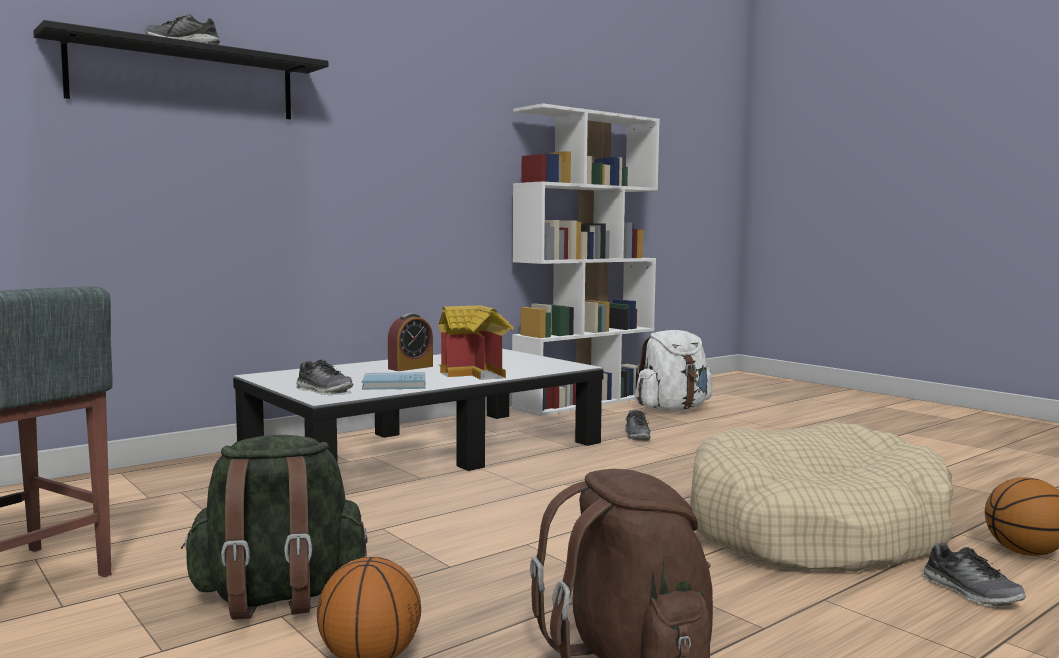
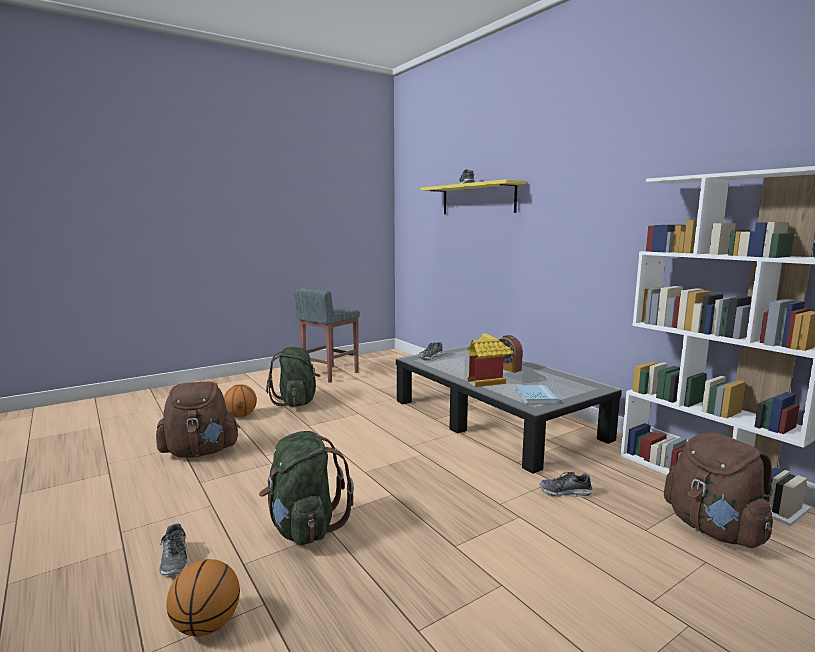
camera: 95 degrees right, 5 degrees up
(185, 80) = (477, 199): black shelf -> yellow shelf
(394, 384) = (448, 367): blue book -> blue book (536, 397)
(672, 409) = (713, 529): white backpack -> brown backpack
(813, 531) = (304, 527): beige dog bed -> green backpack
(971, 593) = (175, 560): shoe -> shoe turned 90 degrees counterclockwise

